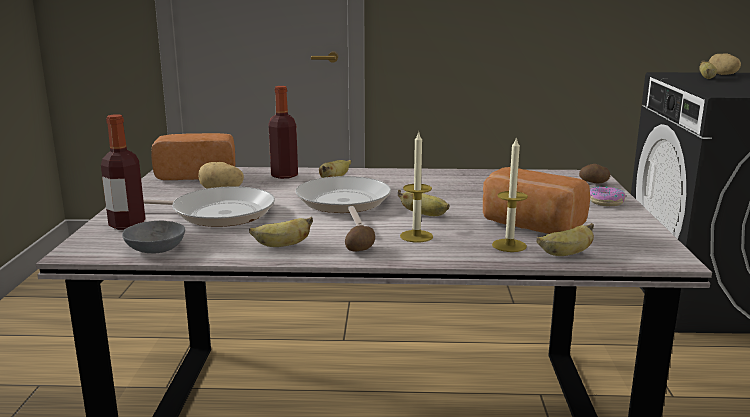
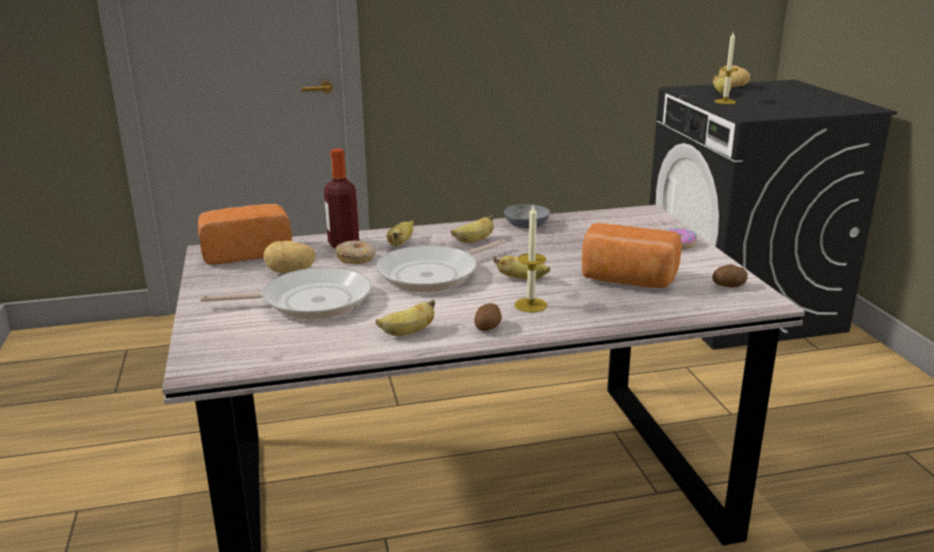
camera: 15 degrees left, 5 degrees up
(127, 225) = (222, 328): bottle -> none
(154, 249) = (278, 354): grey bowl -> grey bowl (526, 225)
(285, 186) = (356, 258): none -> donut
(343, 204) = (433, 274): frying pan -> frying pan turned 105 degrees counterclockwise
(509, 245) = (621, 305): candle -> candle (725, 101)
(566, 254) = (676, 308): banana -> banana (474, 241)
(594, 182) = (655, 221): potato -> potato (729, 286)

